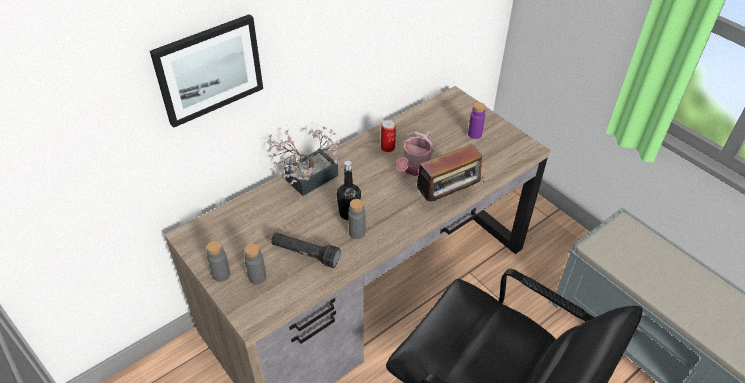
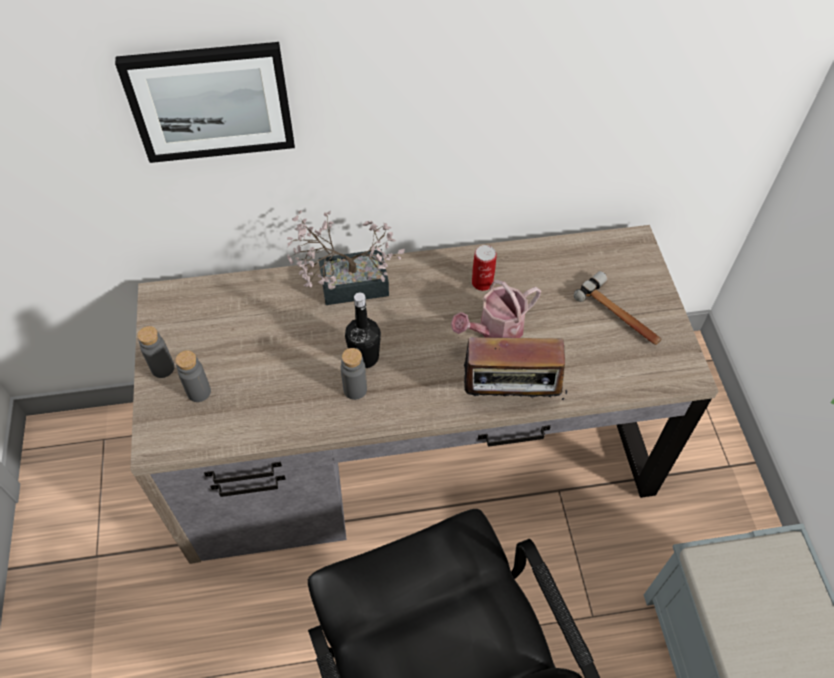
camera: 30 degrees right, 10 degrees up
(305, 254) = (273, 389): black flashlight -> none
(474, 134) = (620, 315): purple bottle -> hammer

